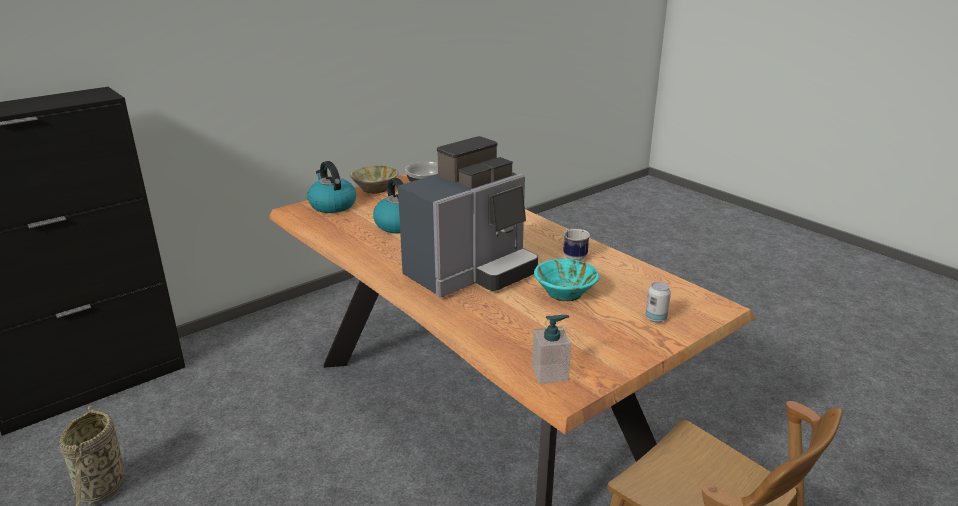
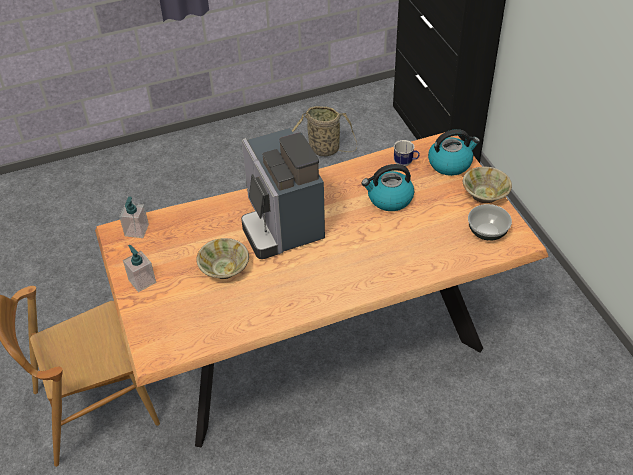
camera: 110 degrees right, 20 degrees up
(565, 292) = (224, 269): turquoise bowl -> beige bowl
(574, 256) = (279, 295): mug -> mug (405, 163)
(630, 342) = (142, 281): none -> soap dispenser
(655, 318) = (160, 308): can -> none

